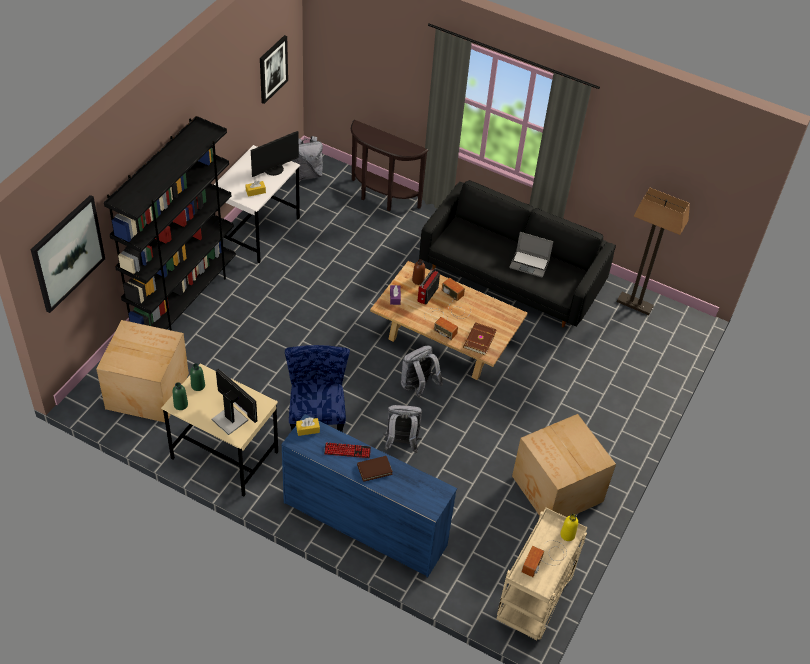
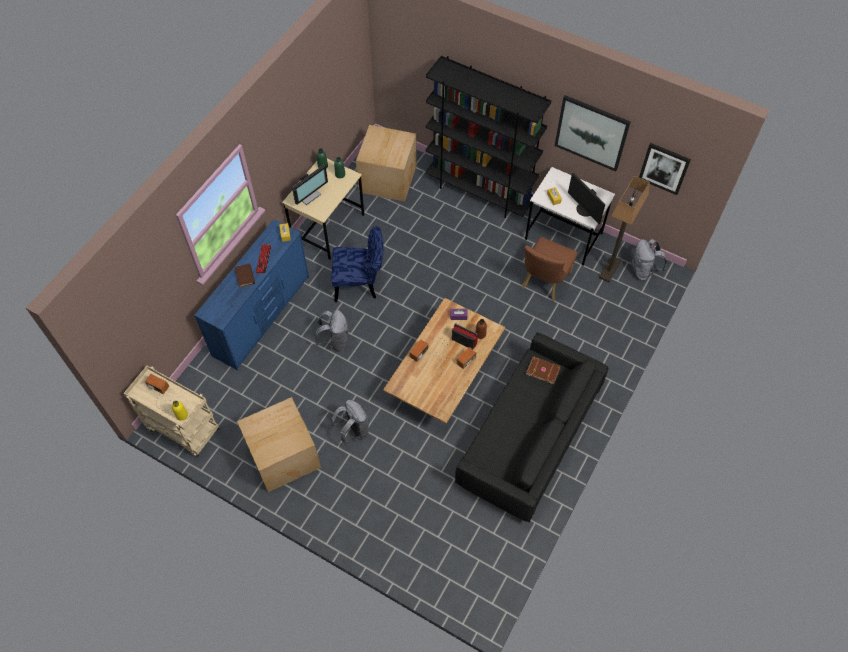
camera: 95 degrees right, 10 degrees up
(68, 253) = (407, 55): picture -> picture (591, 133)
(320, 251) = (544, 282): none -> brown chair
(381, 198) = (620, 329): brown console table -> none
(418, 387) = (392, 354): grey backpack -> grey backpack (353, 431)
(478, 340) = (411, 379): brown book -> brown book (543, 370)
(530, 264) = (513, 432): laptop -> none
(635, 304) = (501, 553): floor lamp -> floor lamp (610, 269)

